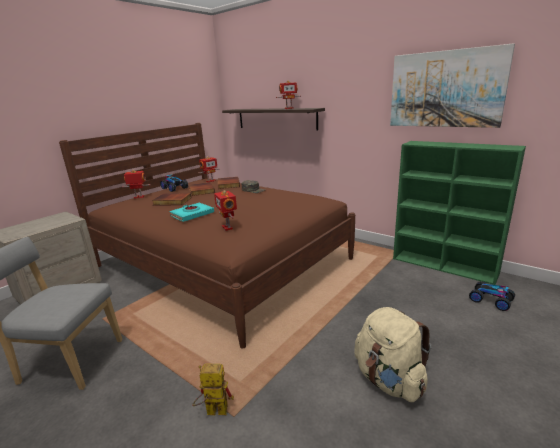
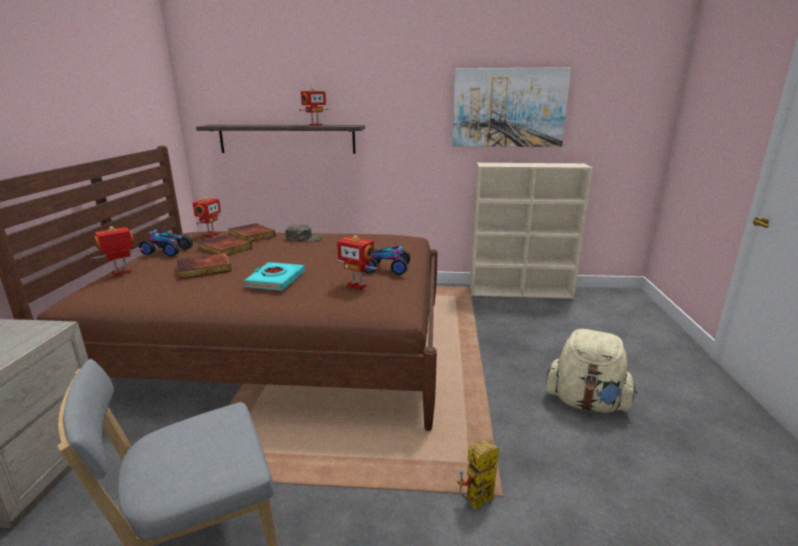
camera: 35 degrees left, 0 degrees up
(444, 266) = (521, 291): green bookcase -> beige bookcase
(491, 300) = (584, 312): toy car -> toy car (386, 268)

